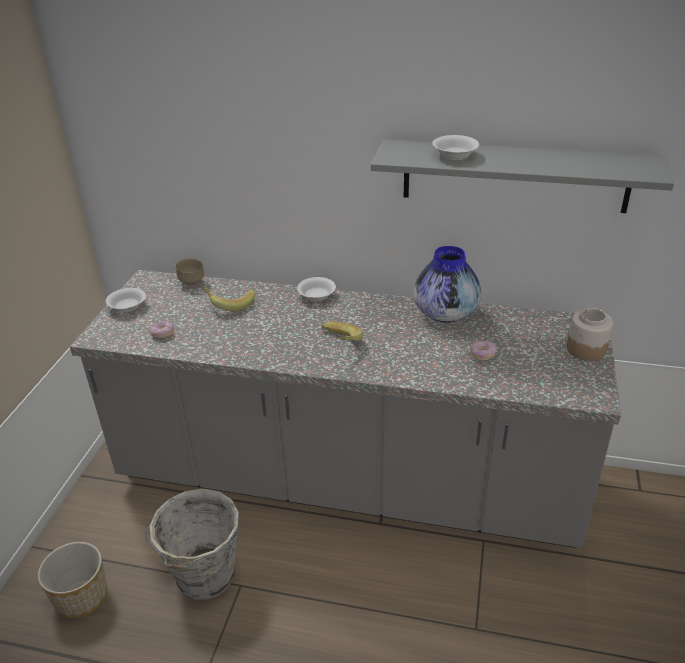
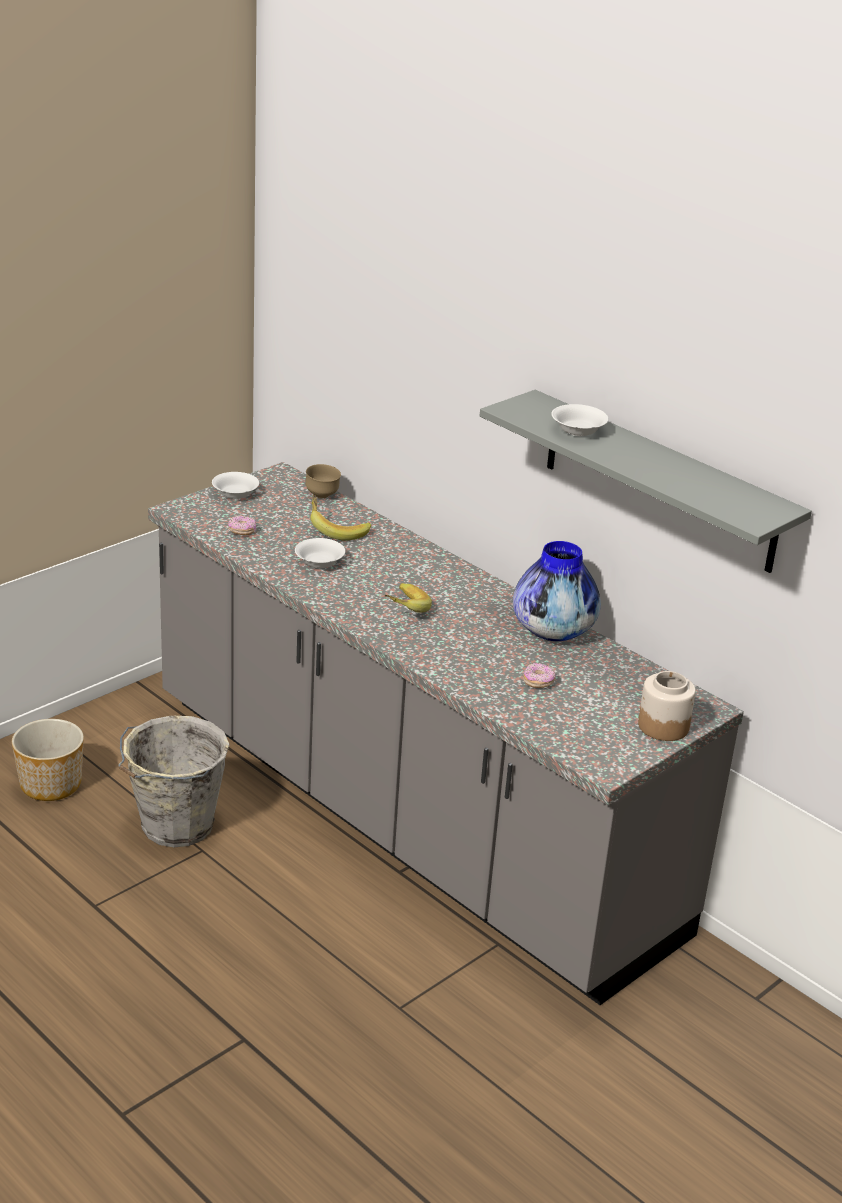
camera: 30 degrees right, 5 degrees down
(317, 296) = (436, 559): white bowl -> white bowl (320, 562)

